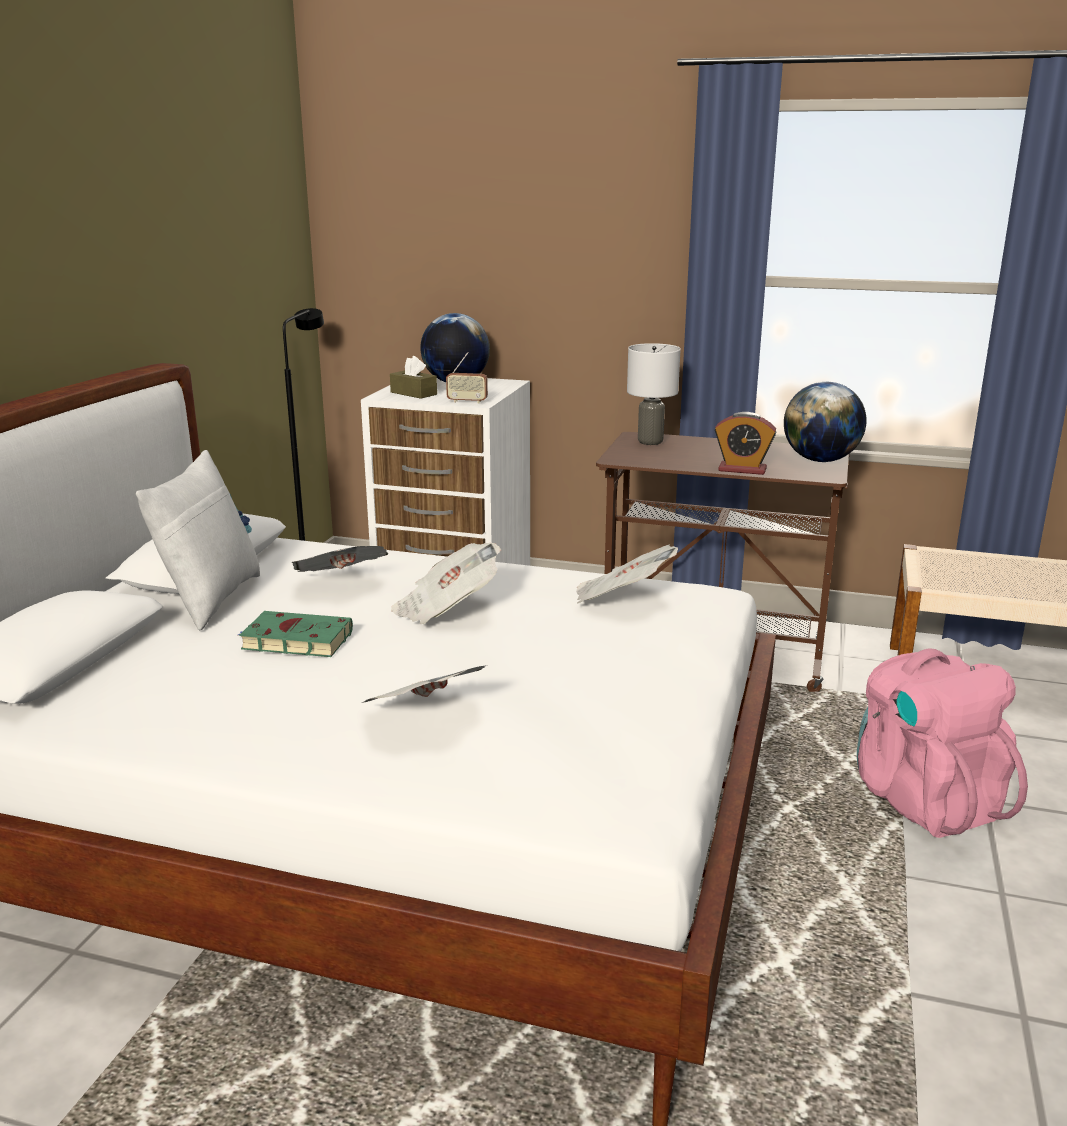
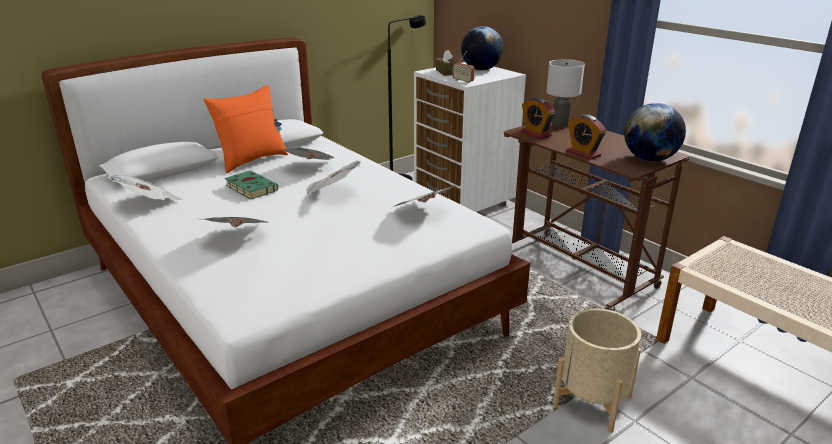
camera: 35 degrees right, 5 degrees up
(137, 720) = (149, 203): none -> newspaper
(211, 601) = (252, 161): grey pillow -> orange pillow
(642, 458) = (535, 134): none -> alarm clock
(924, 798) = (592, 402): pink backpack -> beige planter

